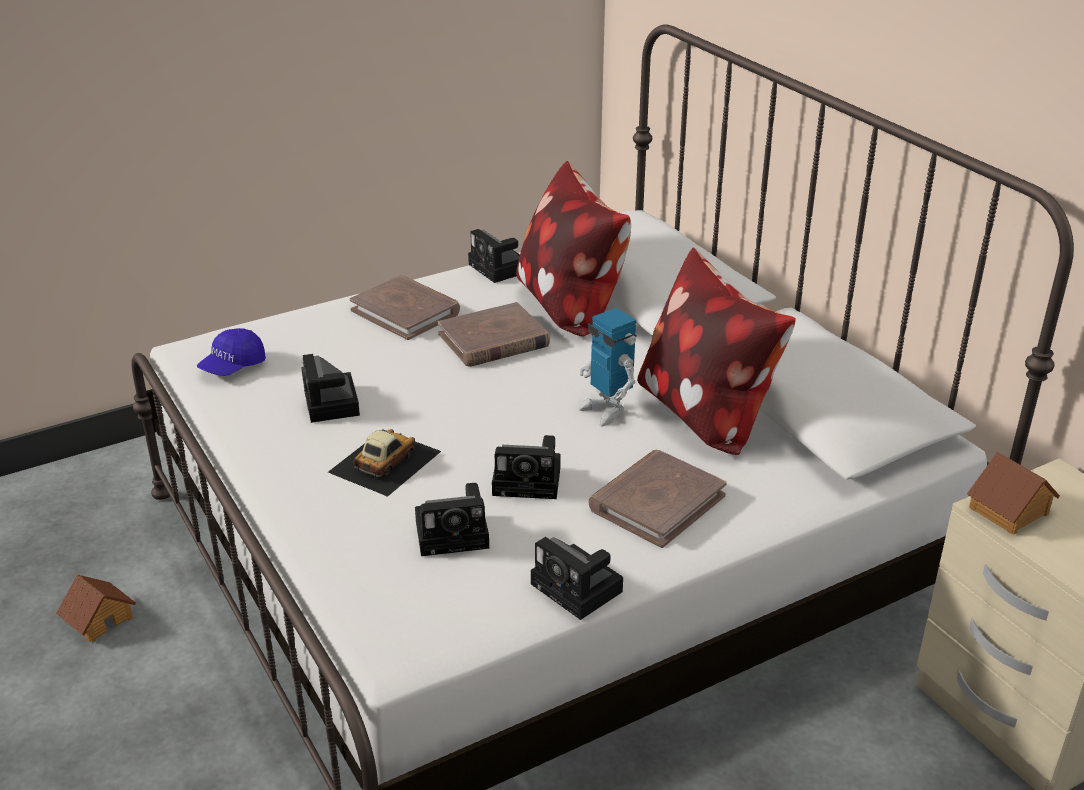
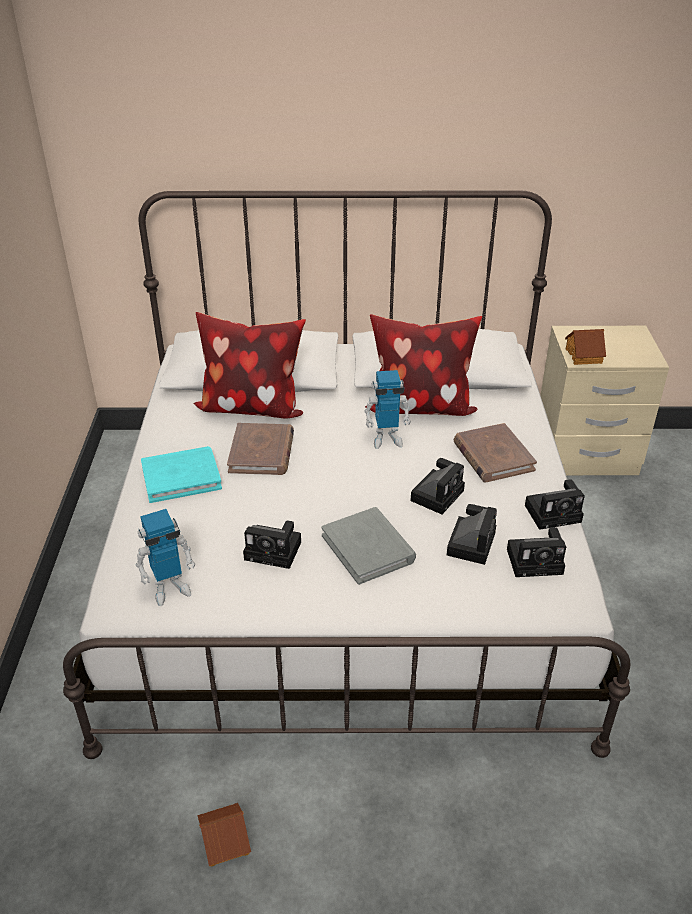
camera: 60 degrees left, 5 degrees up
(233, 367) = (170, 588): blue cap -> toy robot
(384, 461) = (368, 548): toy car -> grey book
(406, 312) = (181, 477): brown book -> turquoise book
(500, 269) = (169, 417): camera -> camera (537, 561)

